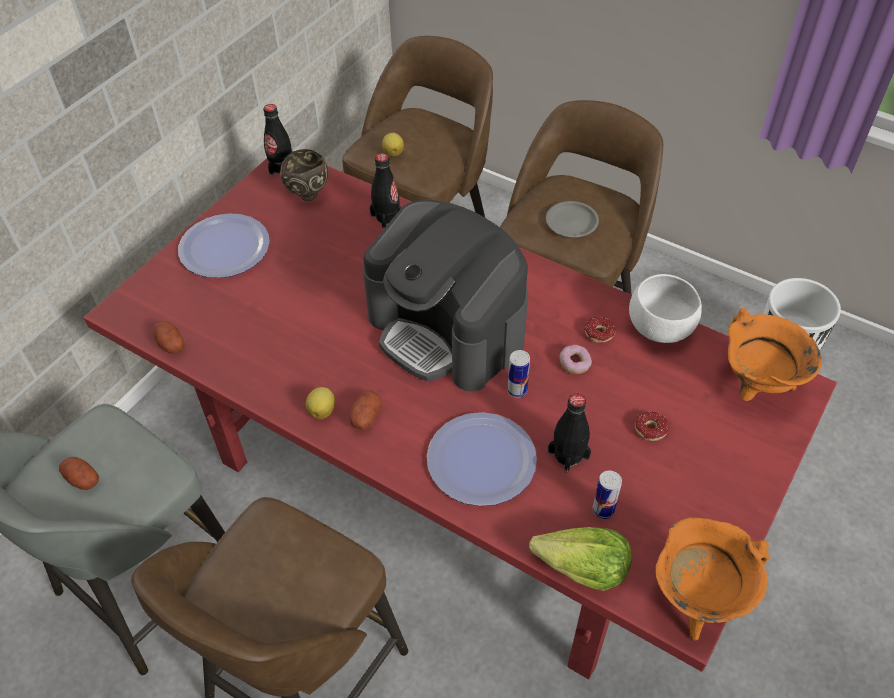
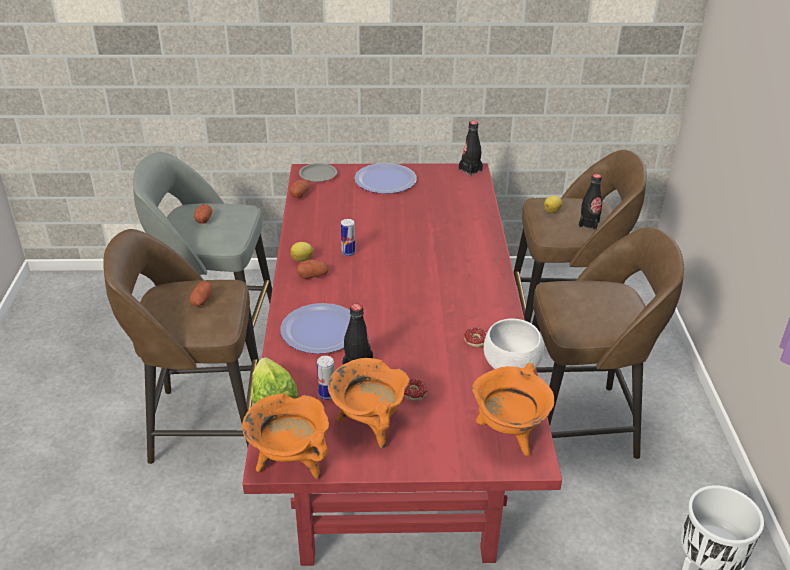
camera: 55 degrees right, 15 degrees down
(277, 563) = (202, 300): none -> potato
(307, 194) = (459, 187): brown bowl -> none
(387, 217) = (476, 220): black bottle -> black bottle (588, 224)
(447, 329) = (410, 278): coffee machine -> none
(517, 390) = (389, 324): can -> can (348, 253)
(572, 222) = (586, 307): grey plate -> grey plate (318, 175)
(574, 364) = (436, 340): donut -> none
(677, 495) = (369, 425): none -> orange cooking pot

